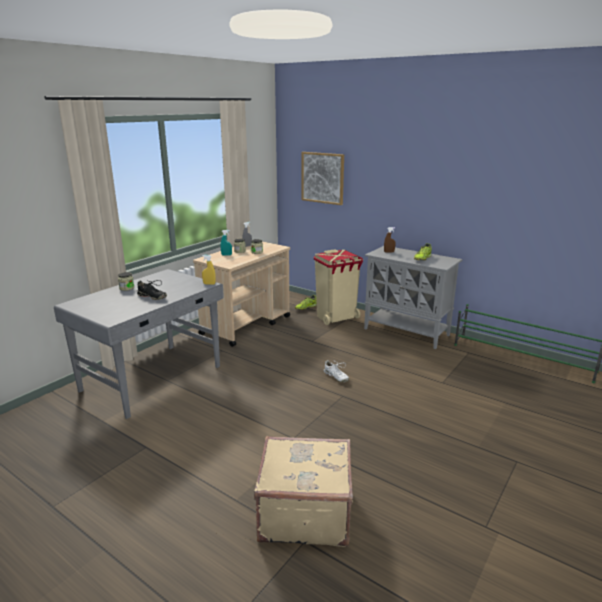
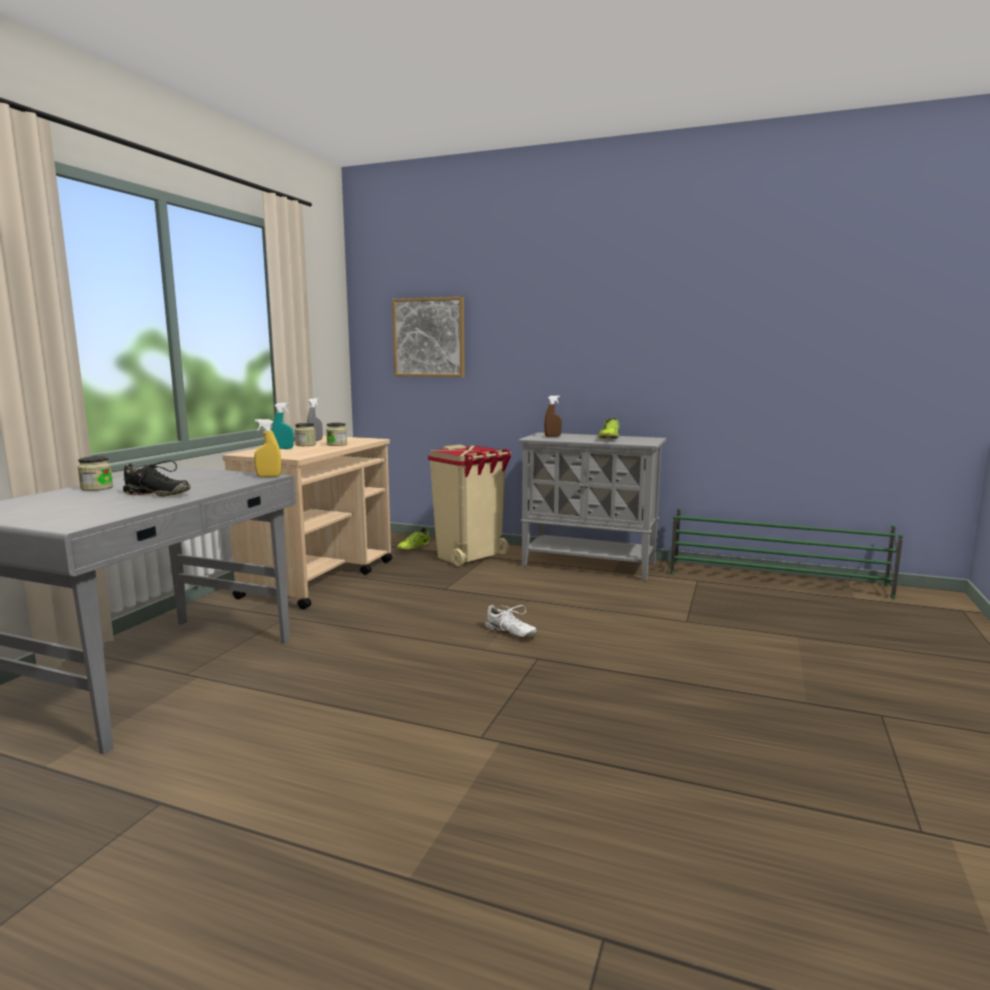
camera: 15 degrees left, 10 degrees down
(304, 512) = (571, 874): beige suitcase -> none

